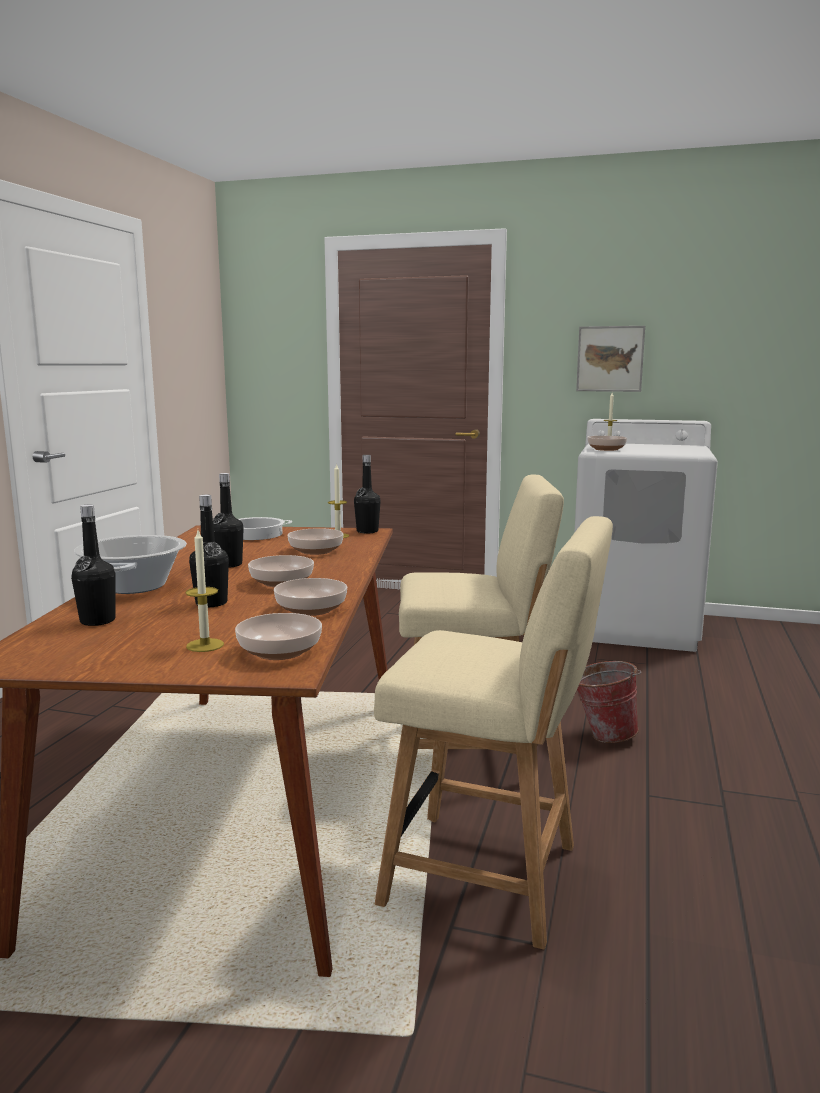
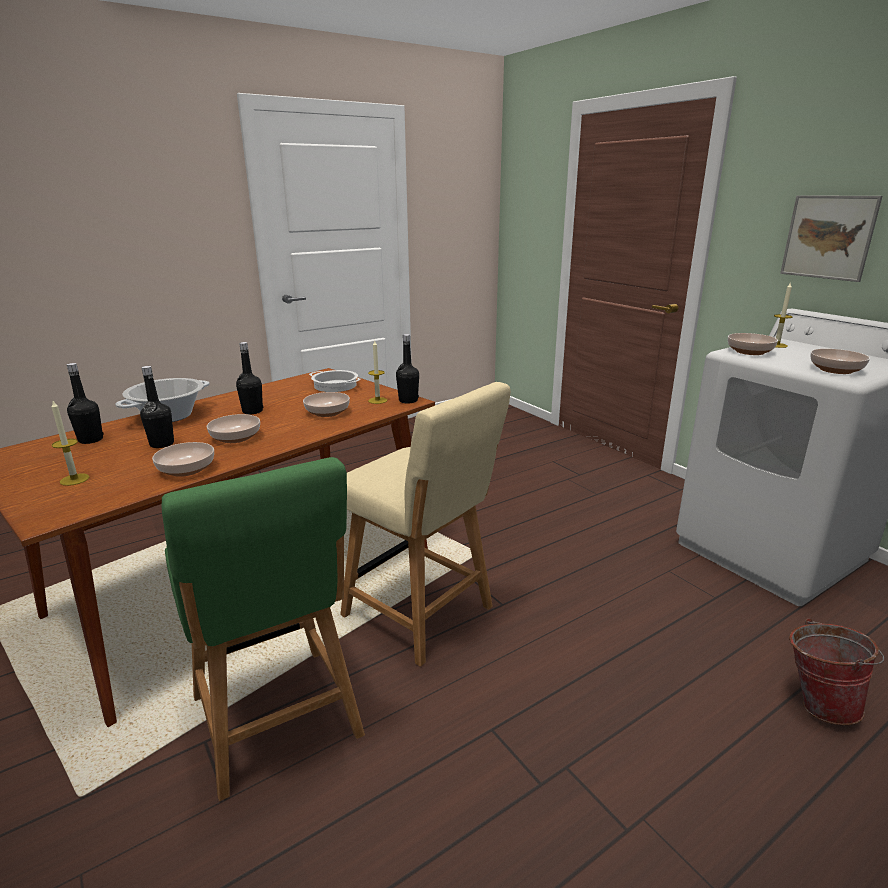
camera: 40 degrees right, 10 degrees up
(281, 651) = (85, 501): bowl -> bowl (836, 370)
(491, 877) = (278, 722): beige chair -> green chair
(602, 735) = (548, 650): bucket -> bucket (818, 702)

